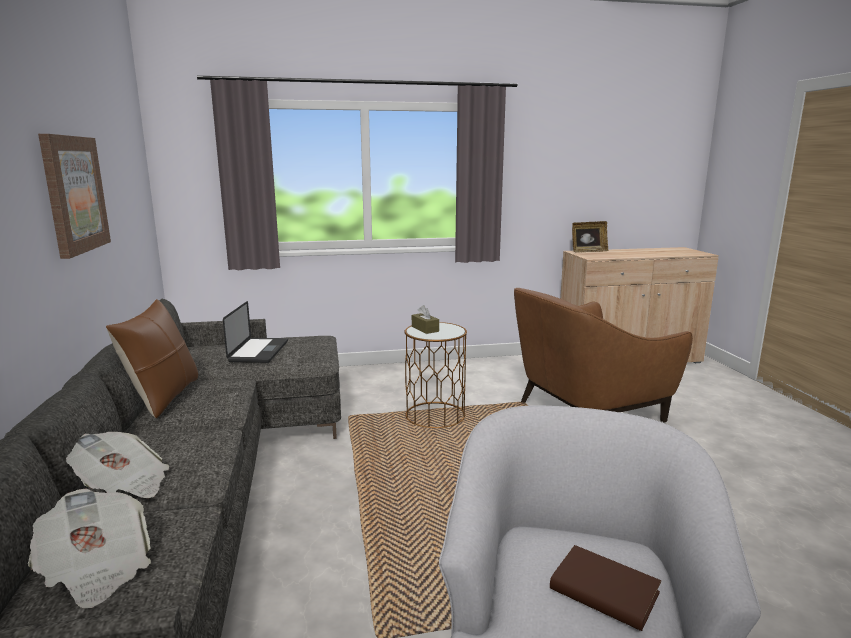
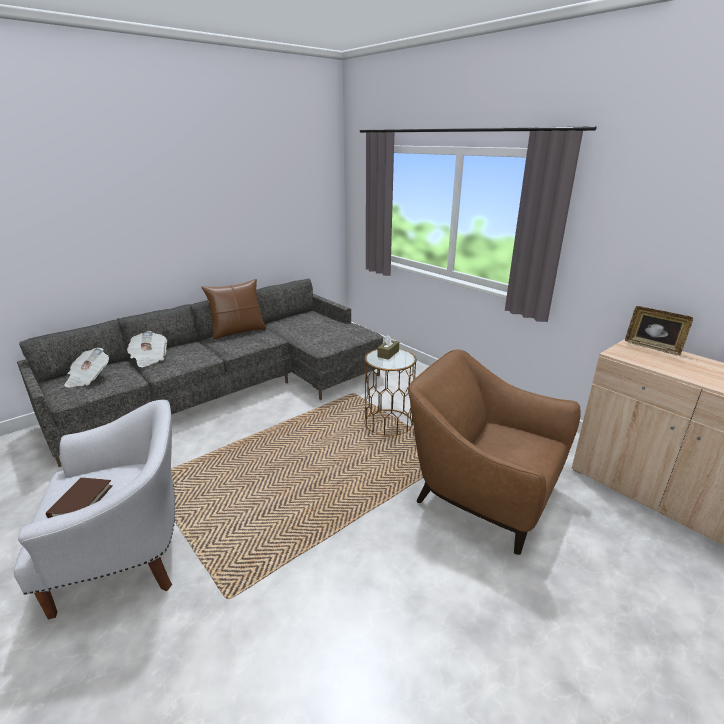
camera: 60 degrees right, 10 degrees up
(74, 194) = (228, 214): picture -> none
(259, 351) = (322, 327): laptop -> none

